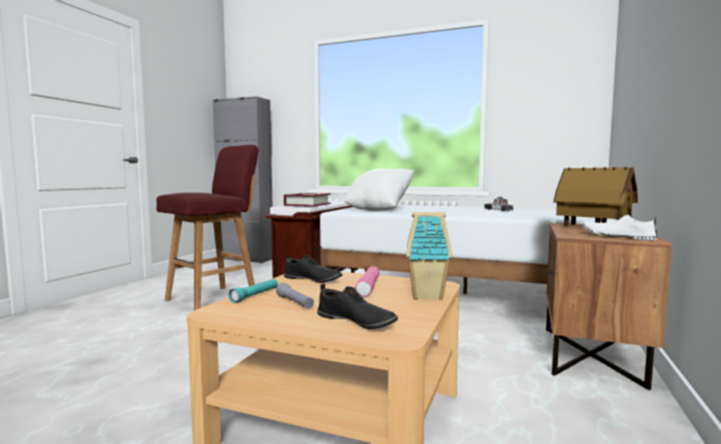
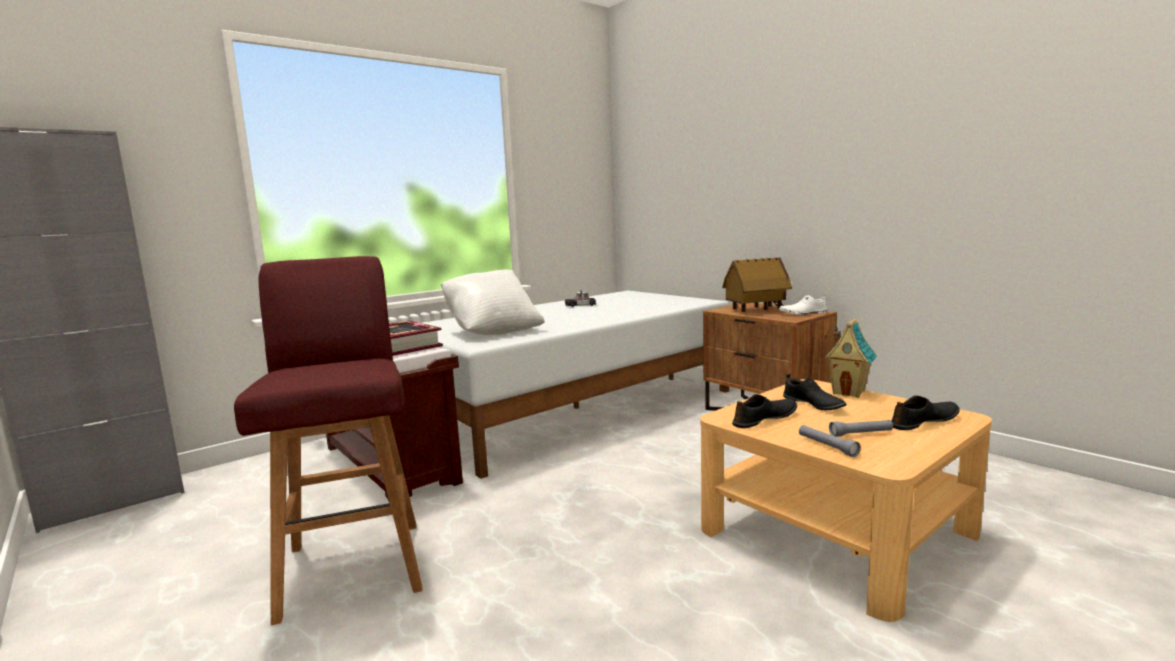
camera: 60 degrees left, 5 degrees up
(255, 296) = (827, 446): turquoise flashlight -> grey flashlight
(369, 288) = (813, 404): pink flashlight -> black shoe

